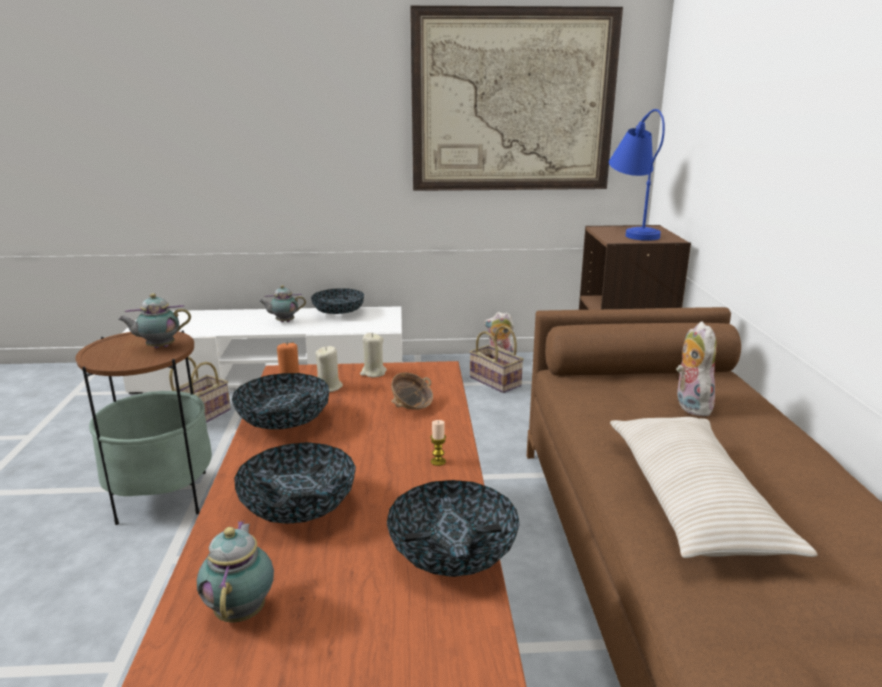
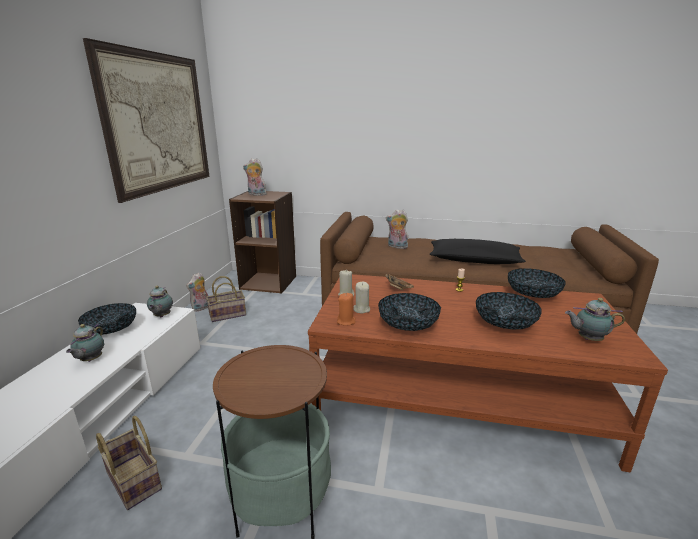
camera: 75 degrees left, 0 degrees up
(159, 347) = (276, 363): teapot -> teapot (161, 316)
(632, 231) = (256, 195): blue table lamp -> plush toy
(693, 501) = (474, 260): beige pillow -> black pillow

